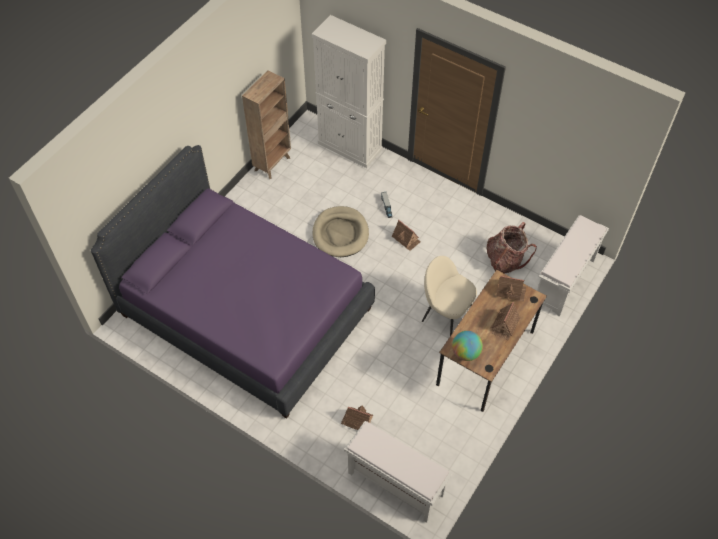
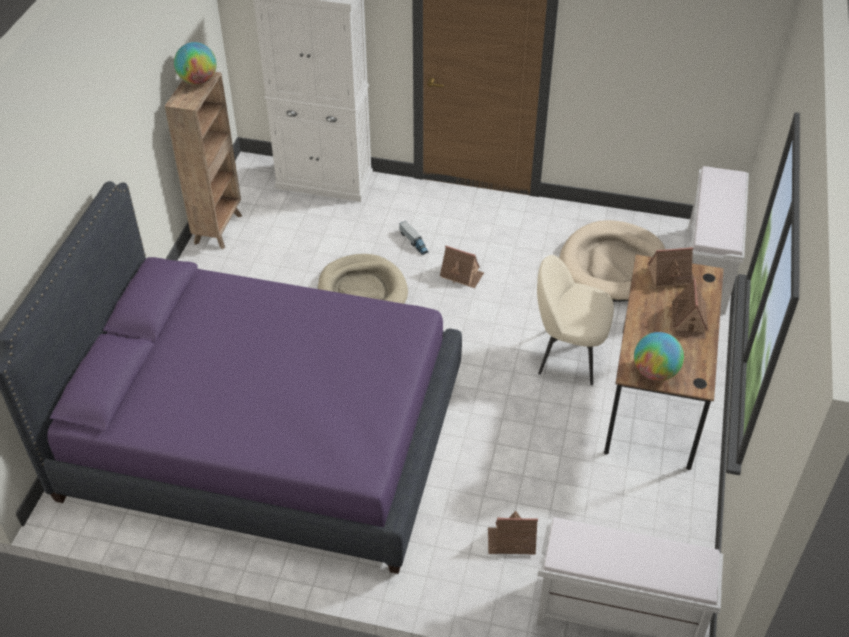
camera: 20 degrees left, 10 degrees down
(268, 81) = (198, 81): none -> globe
(505, 260) = (612, 265): backpack -> beige dog bed

